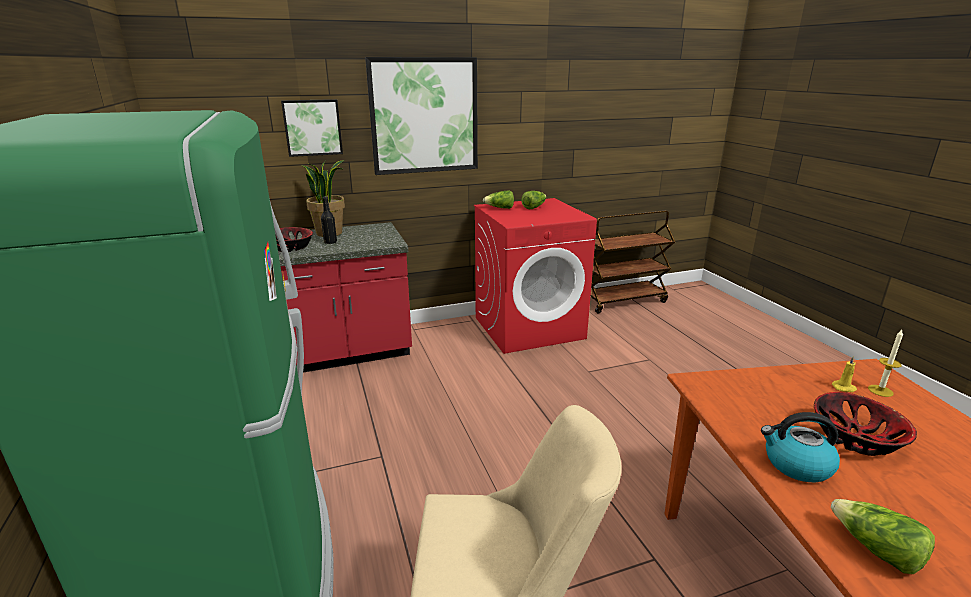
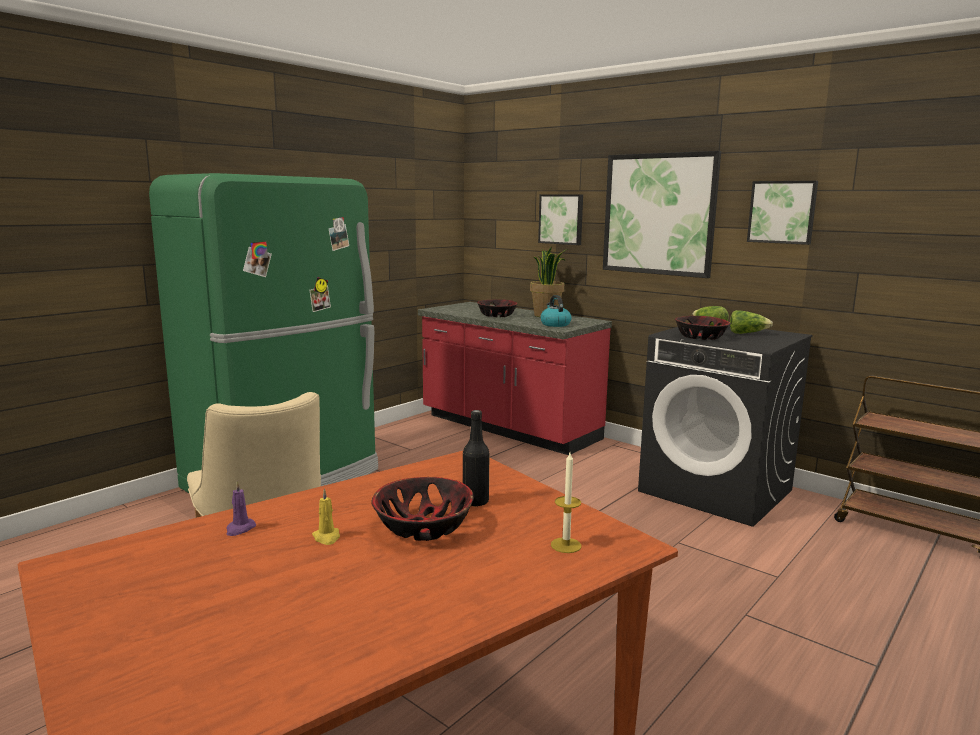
camera: 60 degrees right, 10 degrees down
(330, 242) = (527, 319): black bottle -> black bottle (475, 502)
(526, 109) = (782, 212): none -> picture
(529, 327) = (716, 491): red washing machine -> black washing machine
(532, 219) = (701, 337): none -> bowl
(796, 465) = (349, 500): kettle -> kettle (555, 324)
(844, 388) = (545, 524): yellow candle -> yellow candle (327, 537)
(876, 550) = (240, 529): lettuce -> purple candle

